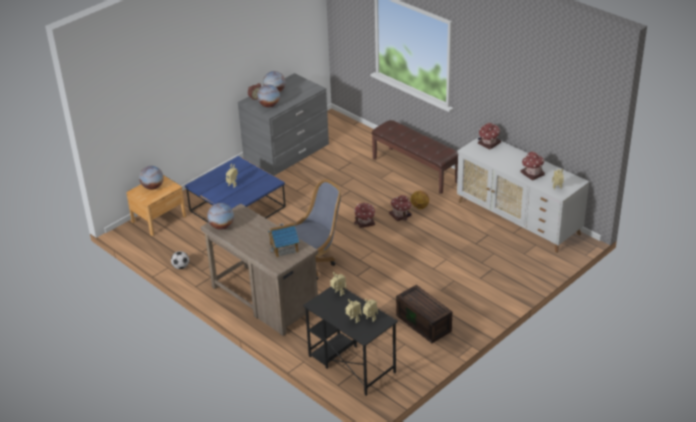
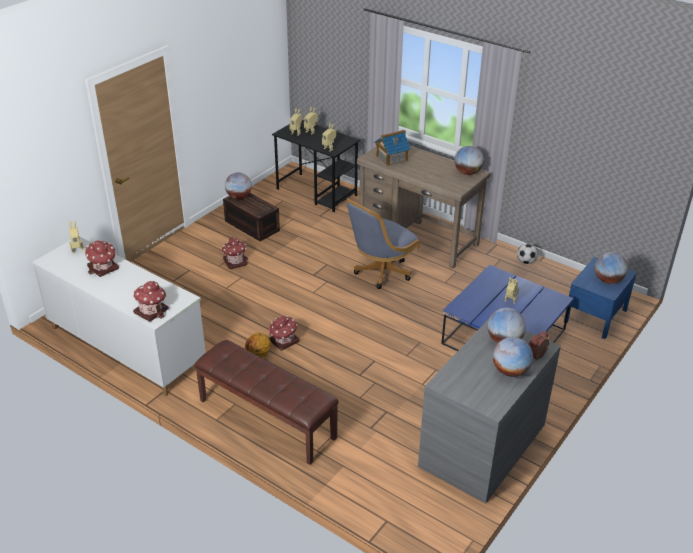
camera: 170 degrees right, 0 degrees up
(159, 219) = (595, 315): brown nightstand -> blue nightstand
(365, 222) = (329, 328): toy house -> toy house (235, 262)
(435, 311) = (239, 197): none -> globe

